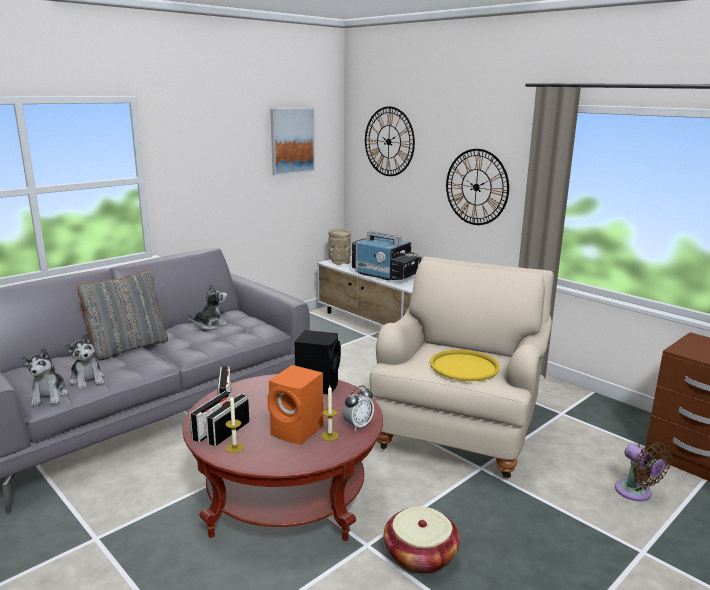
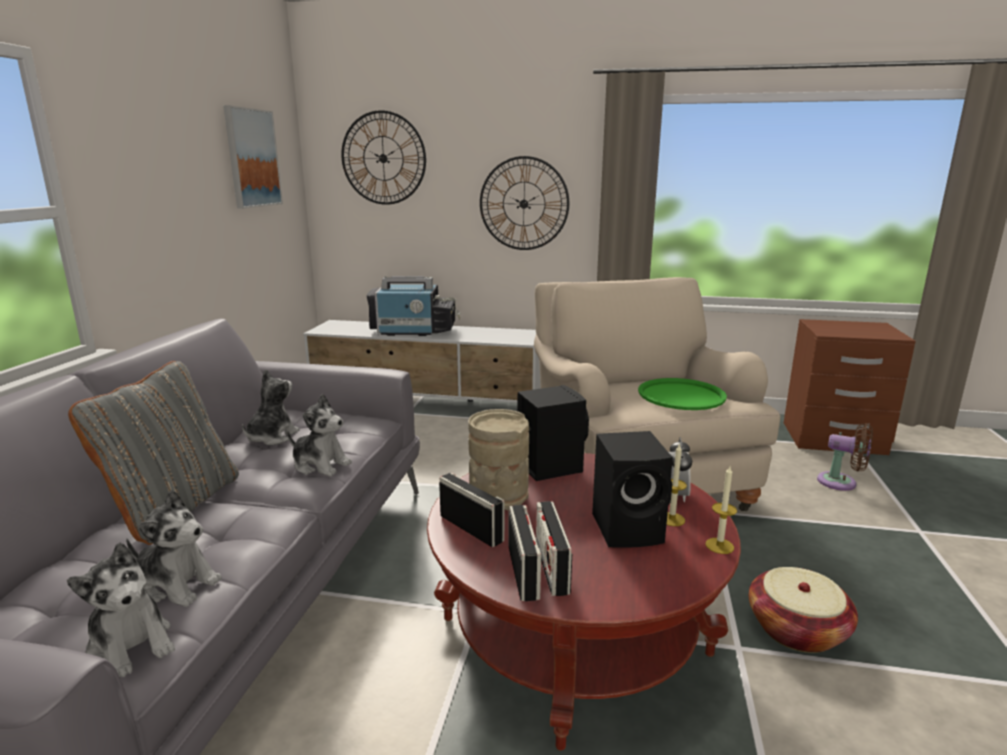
camera: 35 degrees left, 0 degrees up
(211, 346) = (320, 465): none -> plush toy
(234, 448) = (597, 585): candle -> candle (719, 546)
(298, 431) = (630, 529): orange speaker -> black speaker
(339, 261) = (332, 327): beige vase -> beige vase (498, 497)
(464, 366) = (681, 395): yellow tray -> green tray

